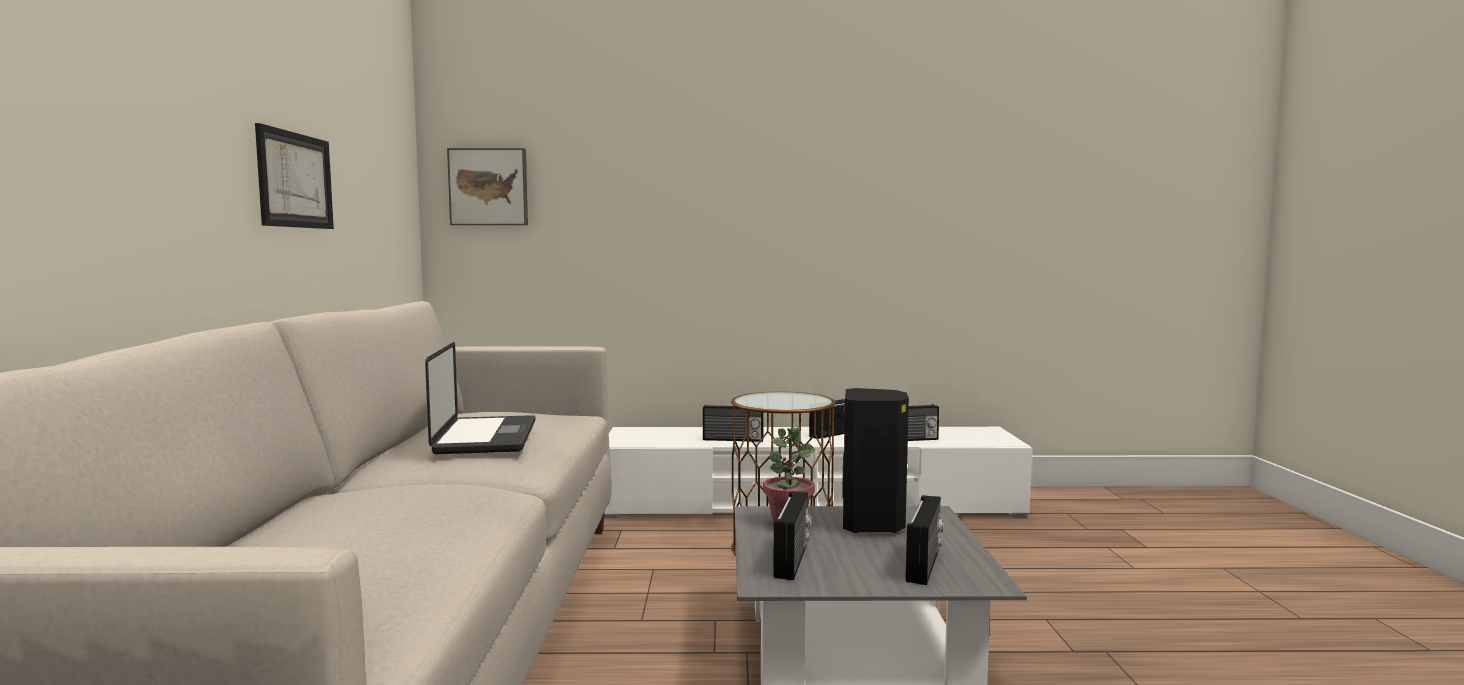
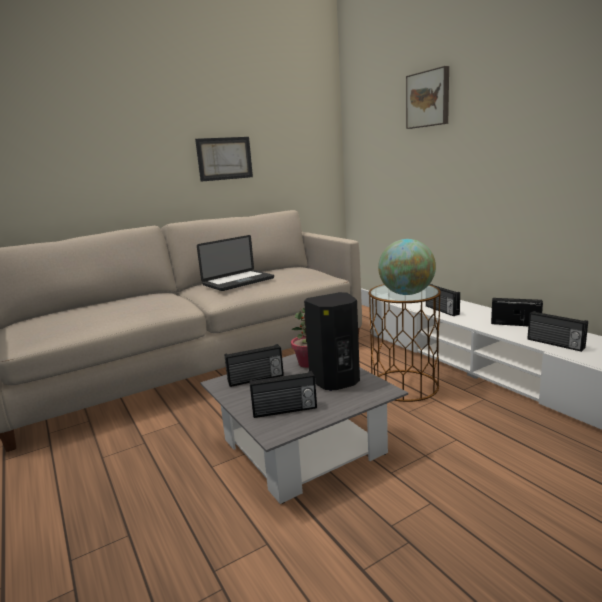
camera: 60 degrees right, 10 degrees up
(489, 187) = (365, 141): picture -> picture (428, 99)
(799, 401) = (406, 294): none -> globe

